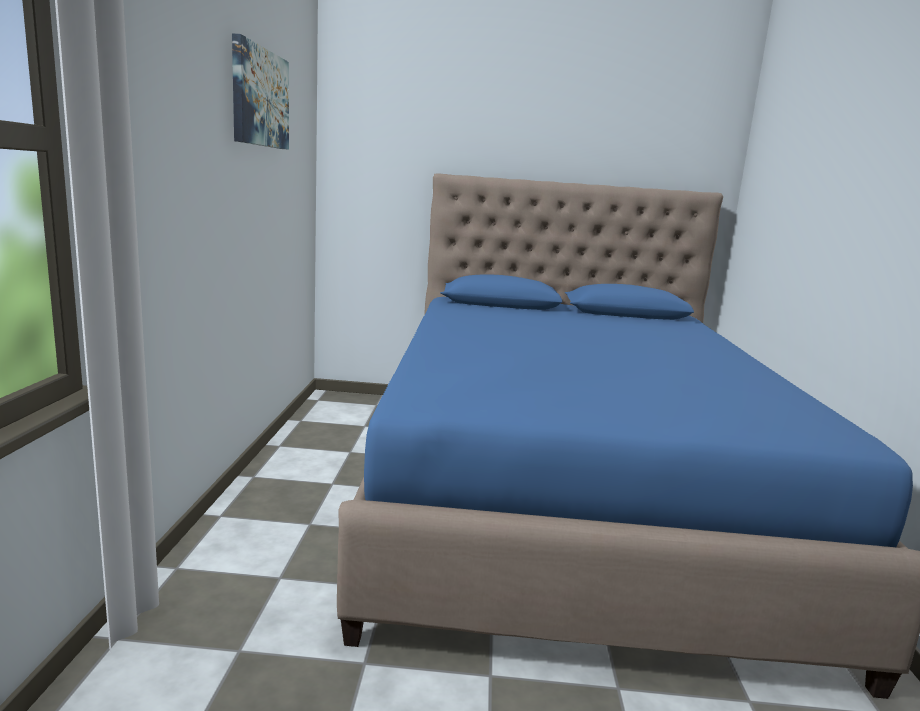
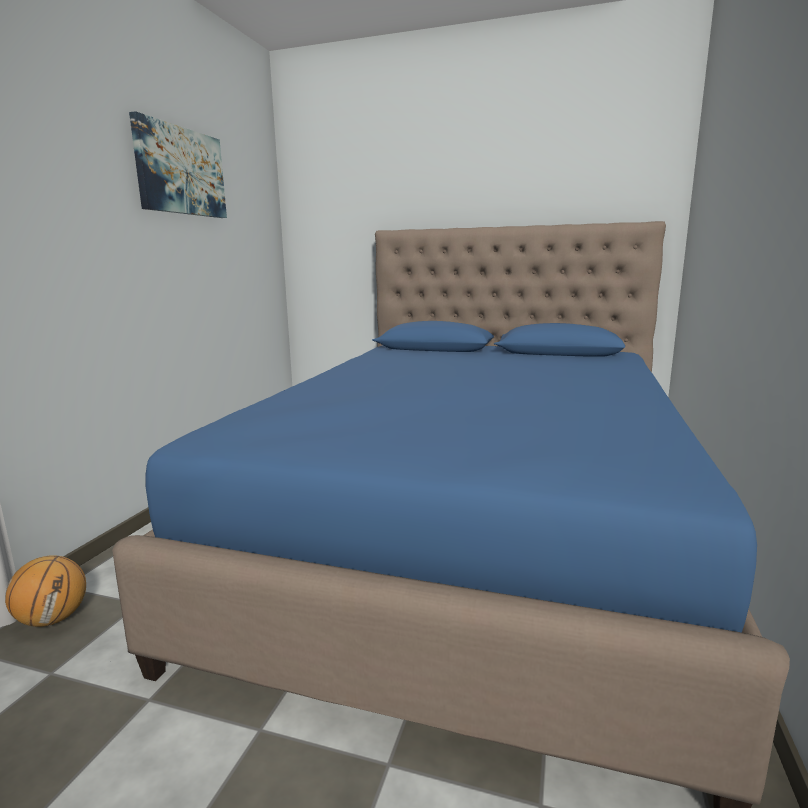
camera: 15 degrees right, 0 degrees up
(194, 600) = (53, 619): none -> basketball

